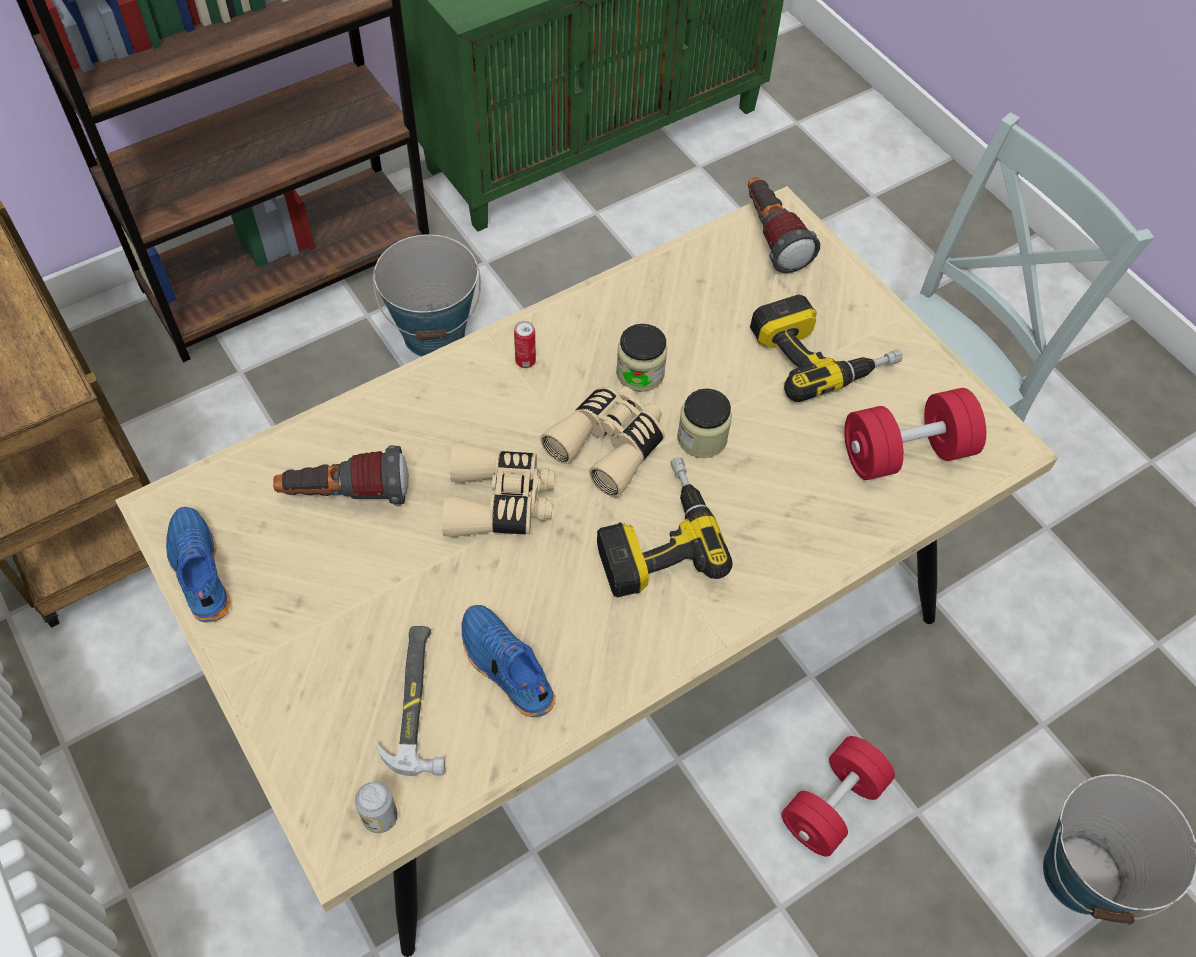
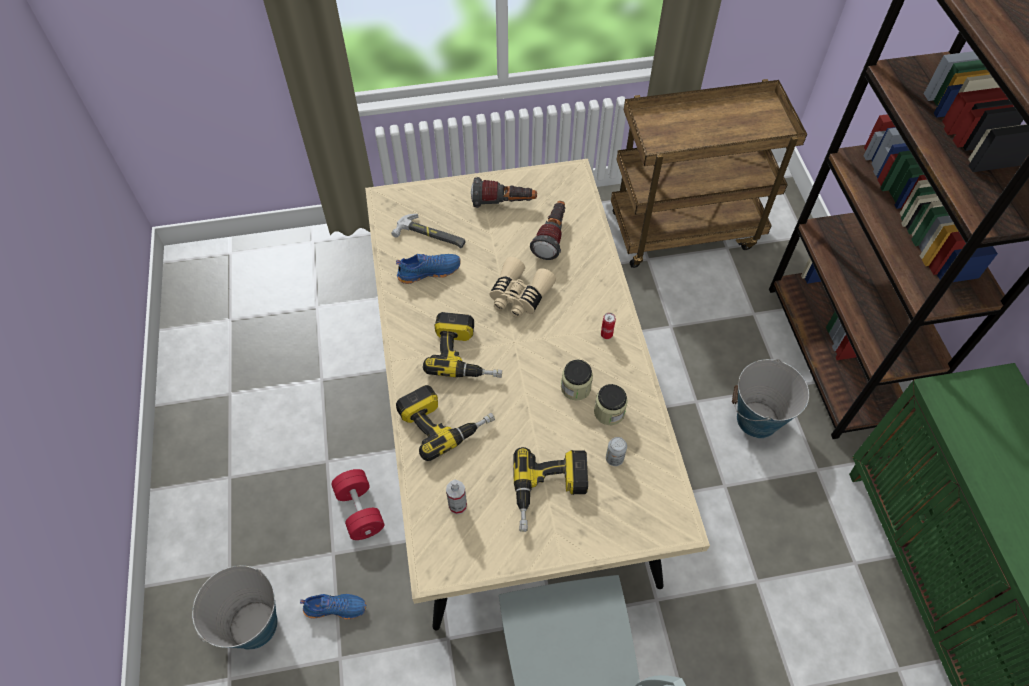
camera: 115 degrees right, 0 degrees up
(198, 571) = (534, 178): blue shoe -> blue shoe (336, 607)
(380, 817) = (387, 212): can -> can (614, 458)
(609, 445) = (532, 354): beige binoculars -> none
(702, 438) = (517, 400): jar -> jar (609, 412)
(771, 237) = (661, 510): flashlight -> flashlight (504, 203)
(789, 519) = (445, 421): none -> power drill
(905, 452) = (457, 505): red dumbbell -> spray bottle

